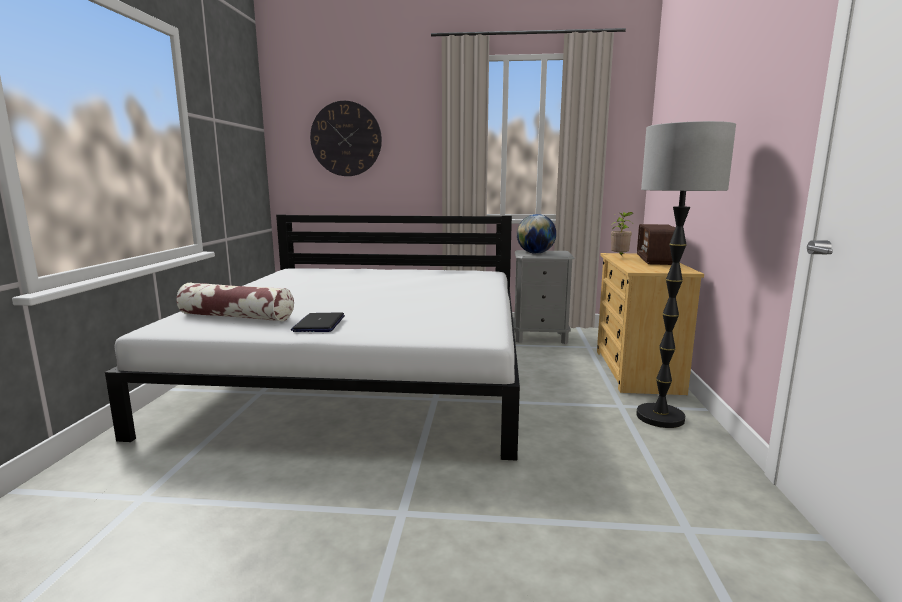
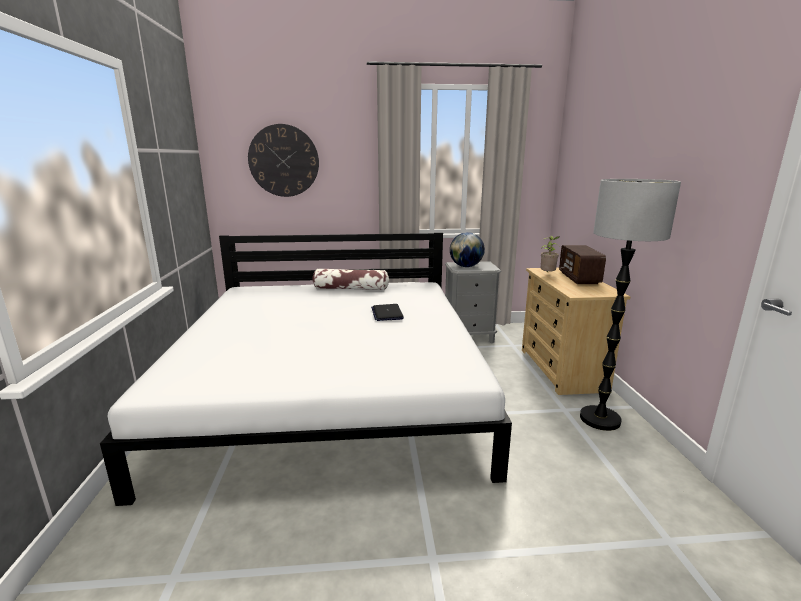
camera: 10 degrees left, 5 degrees up
(236, 316) = (223, 366): pillow -> pillow (350, 288)
(319, 324) = (313, 371): laptop -> laptop (387, 313)

